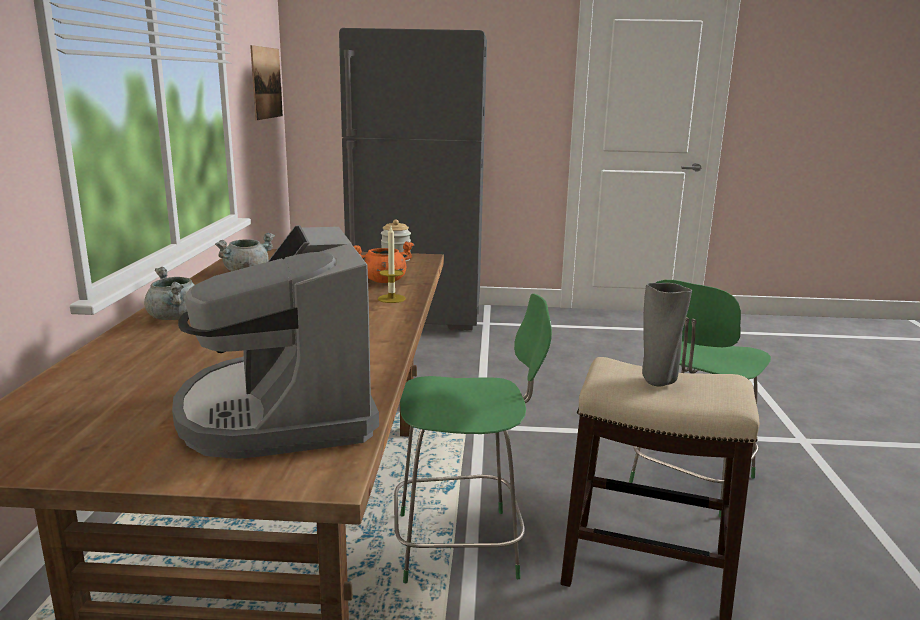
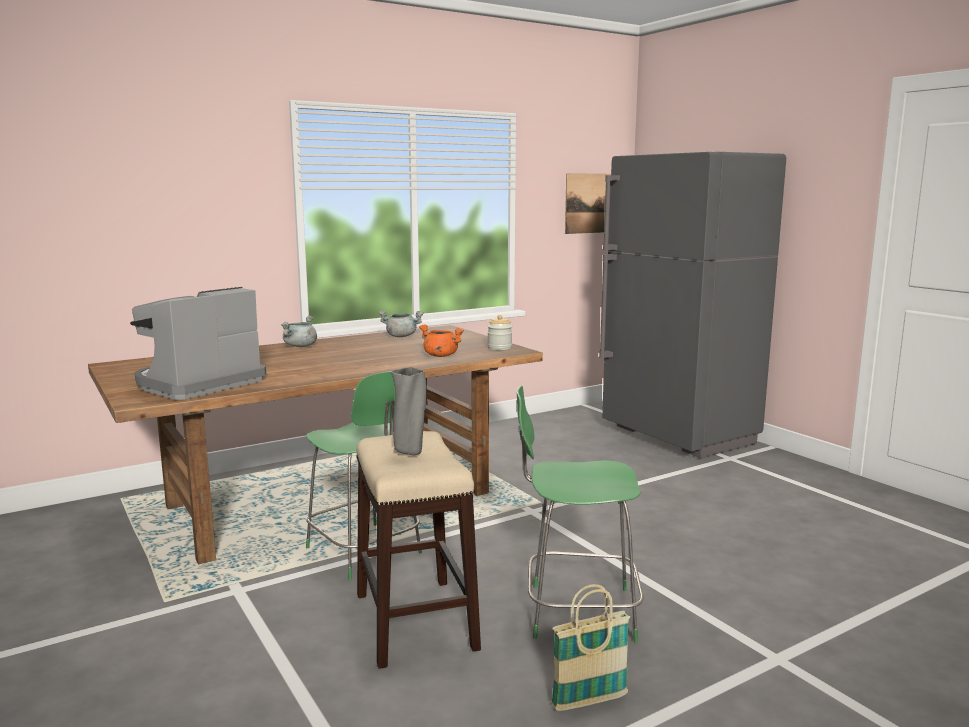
camera: 55 degrees right, 5 degrees down
(391, 298) = (405, 363): candle -> none
(832, 531) = (589, 701): none -> basket

